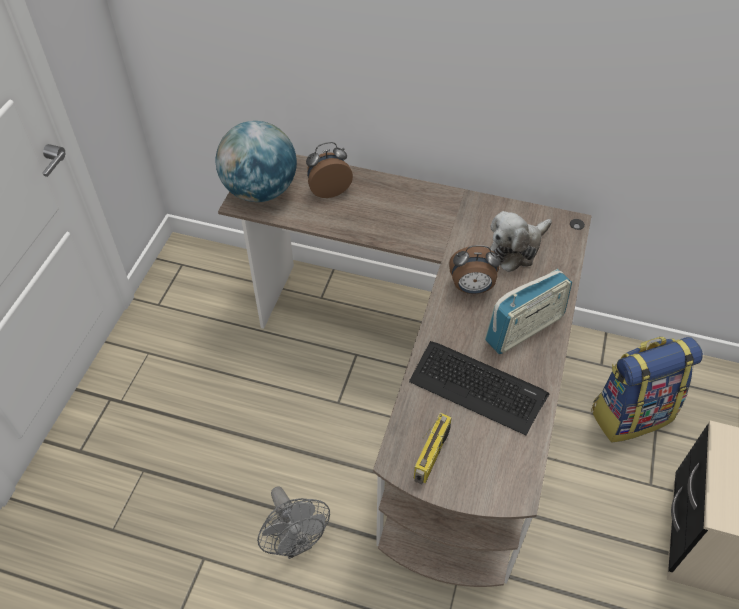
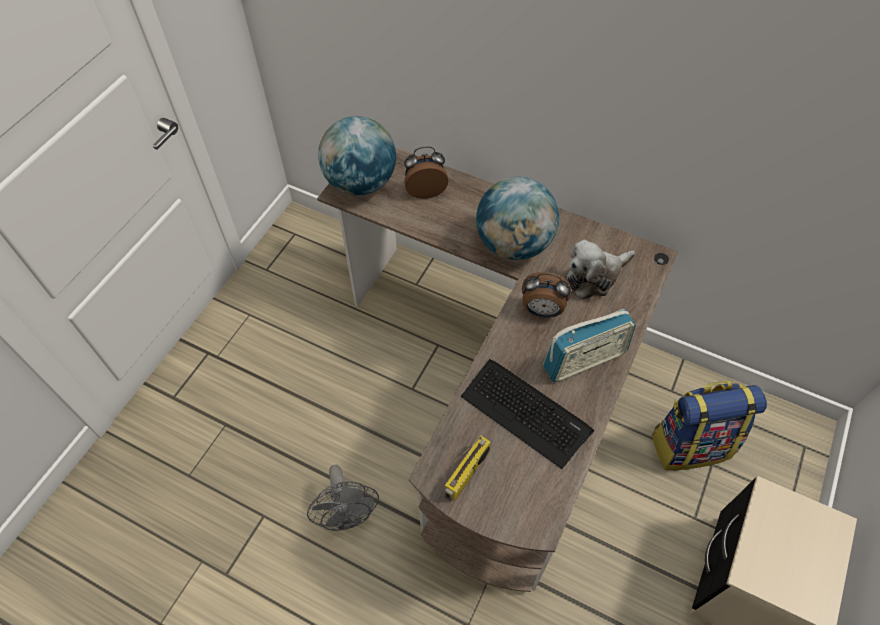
camera: 10 degrees right, 5 degrees up
(429, 229) = (513, 244): none -> globe

